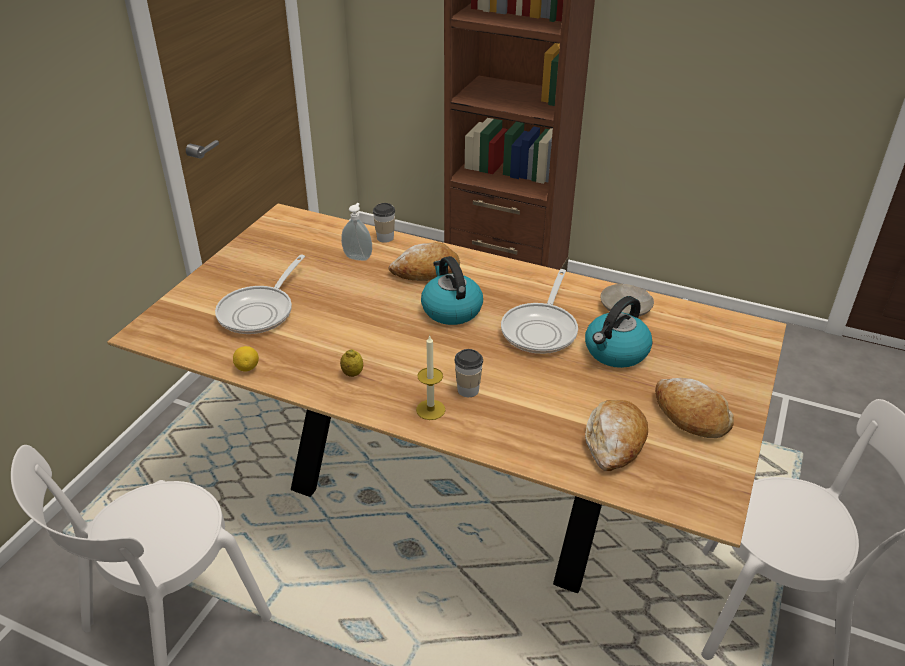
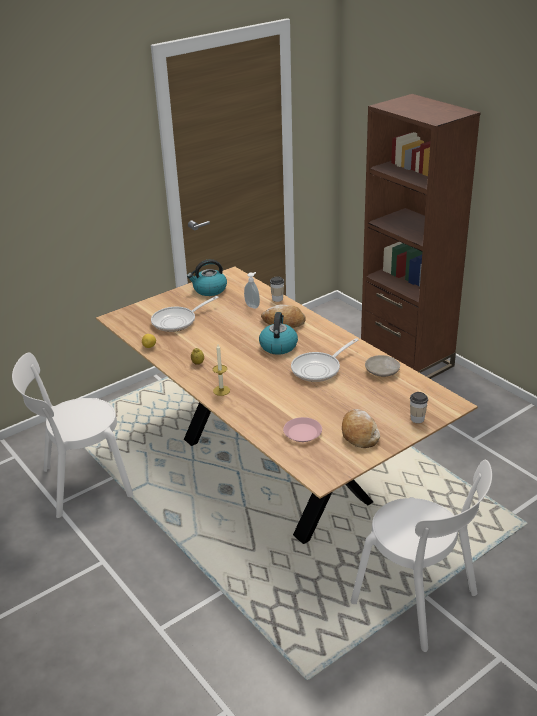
camera: 30 degrees right, 5 degrees down
(468, 390) = (249, 387): cup -> cup (417, 419)
(614, 442) = (302, 433): bread -> pink plate
(615, 352) = (350, 392): kettle -> kettle (209, 290)

